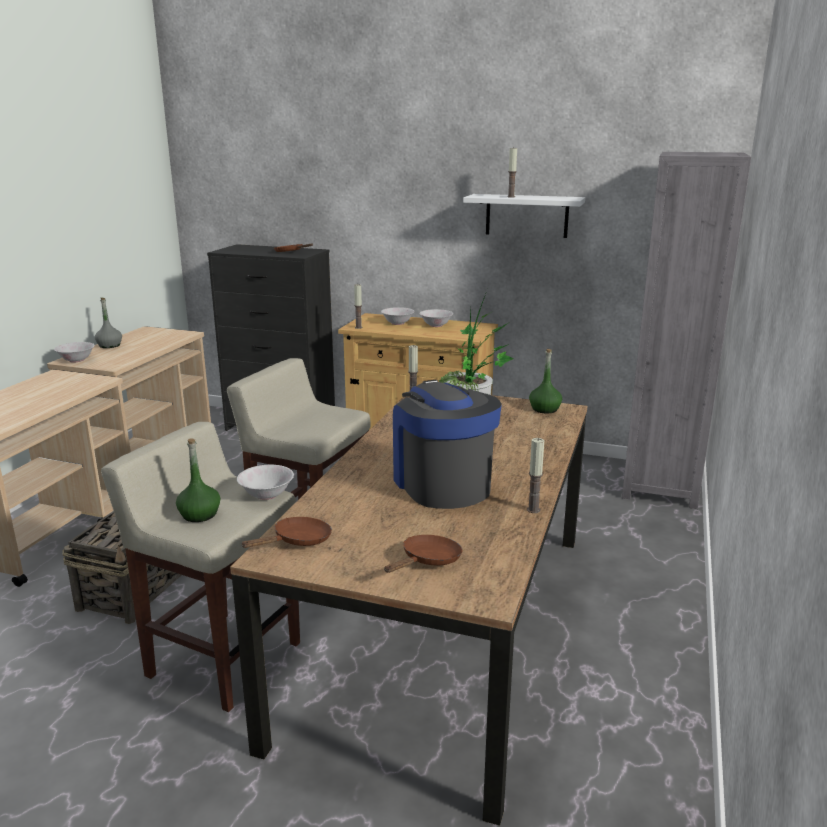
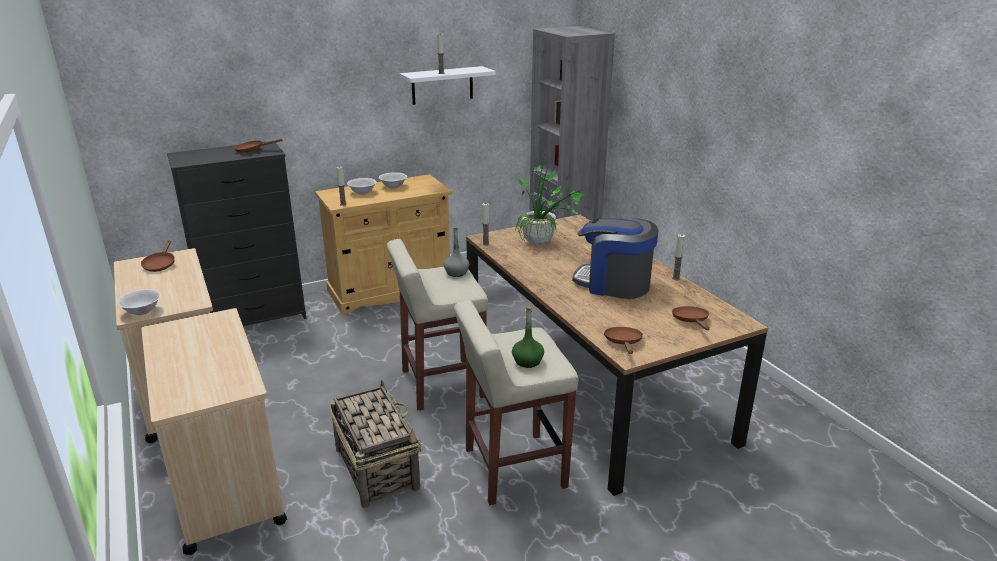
camera: 45 degrees left, 5 degrees up
(109, 345) = (135, 288): grey bottle -> grey bottle (456, 272)
(158, 336) = (160, 265): none -> brown frying pan
(266, 495) = (533, 334): white bowl -> none
(545, 409) = (566, 224): green bottle -> none

